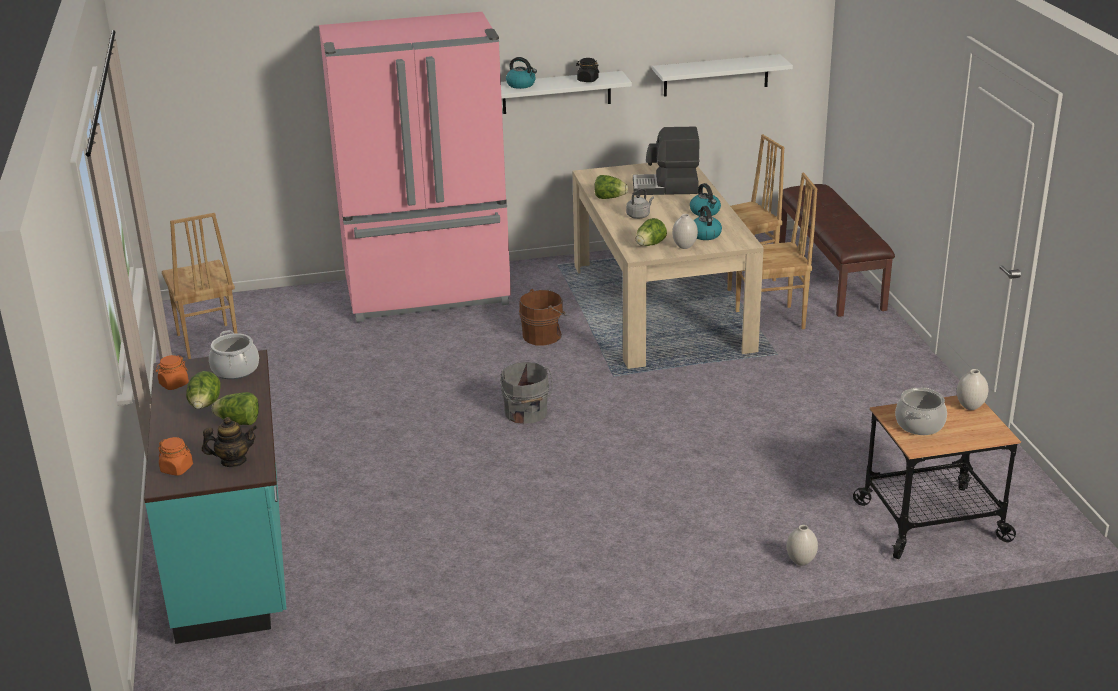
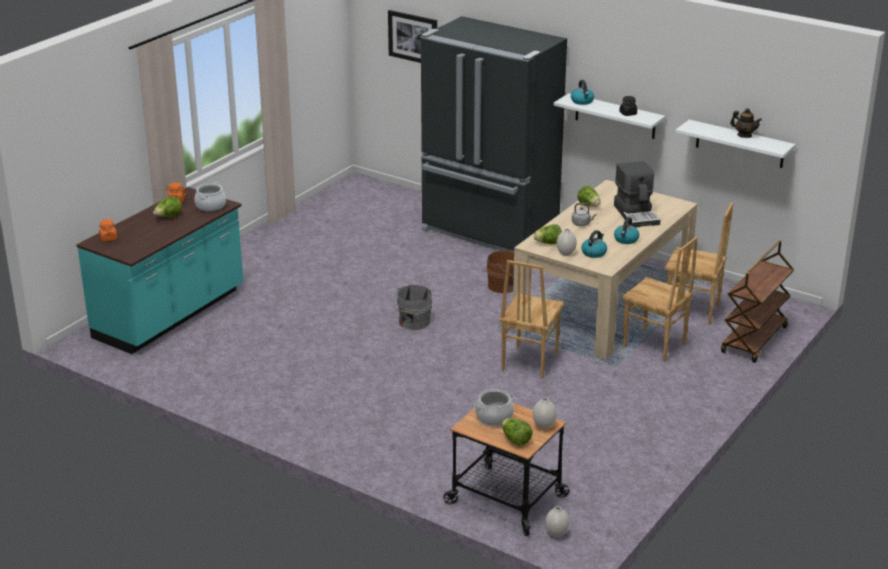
camera: 45 degrees right, 0 degrees up
(206, 342) = (335, 205): brown chair -> brown chair (528, 362)
(233, 461) = (132, 246): teapot -> teapot (744, 135)
(238, 422) = (166, 231): lettuce -> lettuce (515, 440)
(240, 77) = (413, 37): none -> picture
(428, 293) = (489, 232): pink fridge -> black fridge
(666, 187) = (637, 214): coffee machine -> coffee machine turned 150 degrees counterclockwise
(800, 561) = (398, 472): white vase -> white vase (556, 534)
(831, 276) = (754, 340): brown bench -> brown cart

